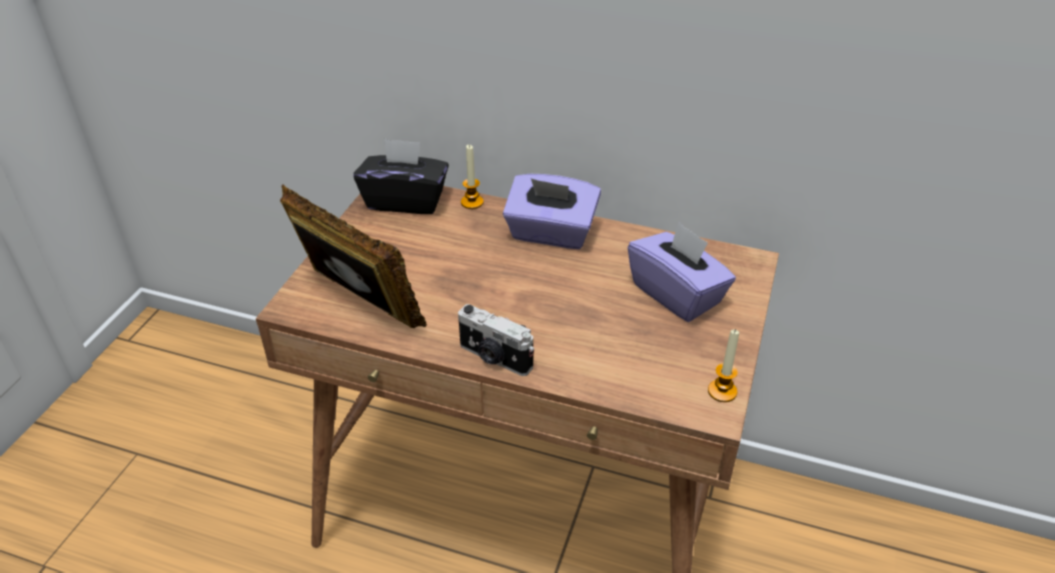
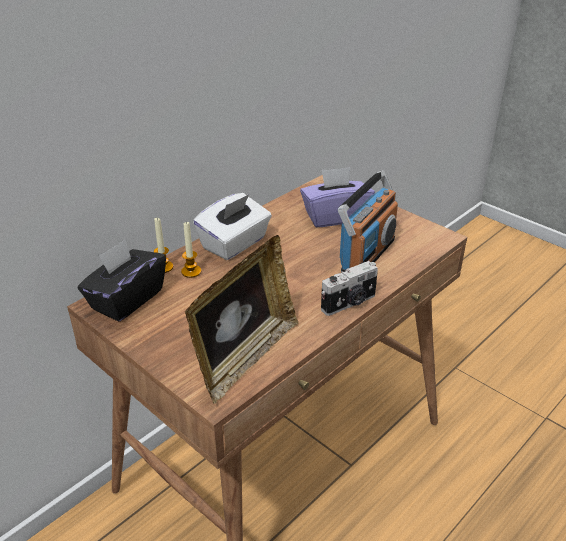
camera: 65 degrees left, 5 degrees down
(358, 306) = (245, 357): picture frame -> picture frame turned 150 degrees clockwise
(551, 233) = (234, 244): purple tissue box -> white tissue box
(609, 346) = (367, 255): none -> radio
(722, 391) = (427, 229): candle -> candle (191, 271)

